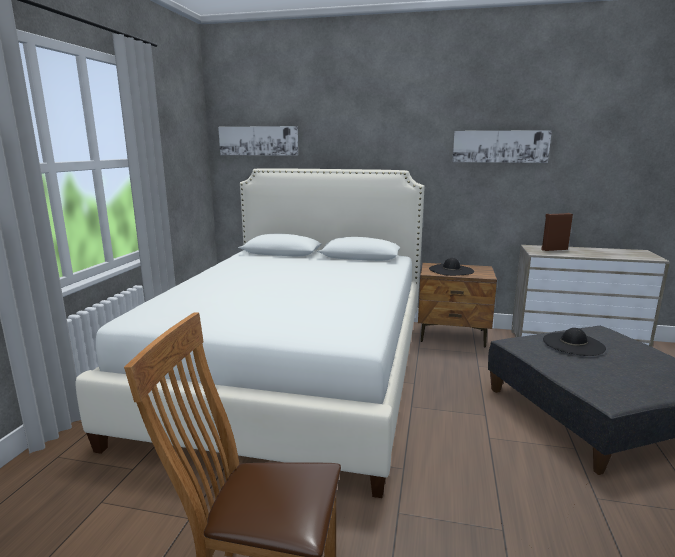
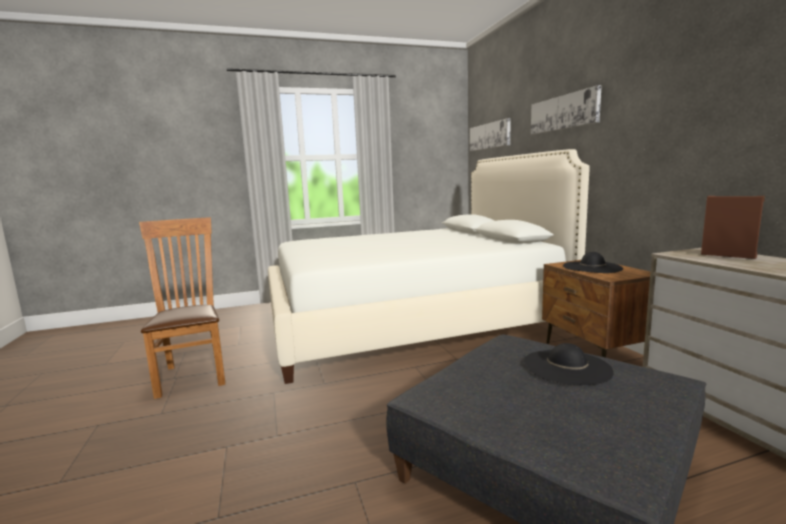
camera: 60 degrees right, 5 degrees down
(500, 146) = (683, 103): picture -> picture (564, 112)

